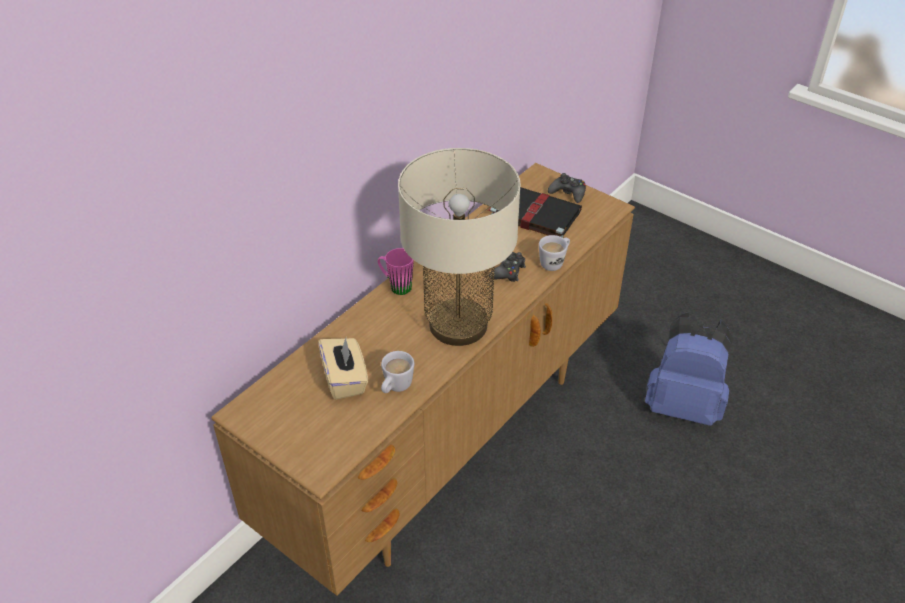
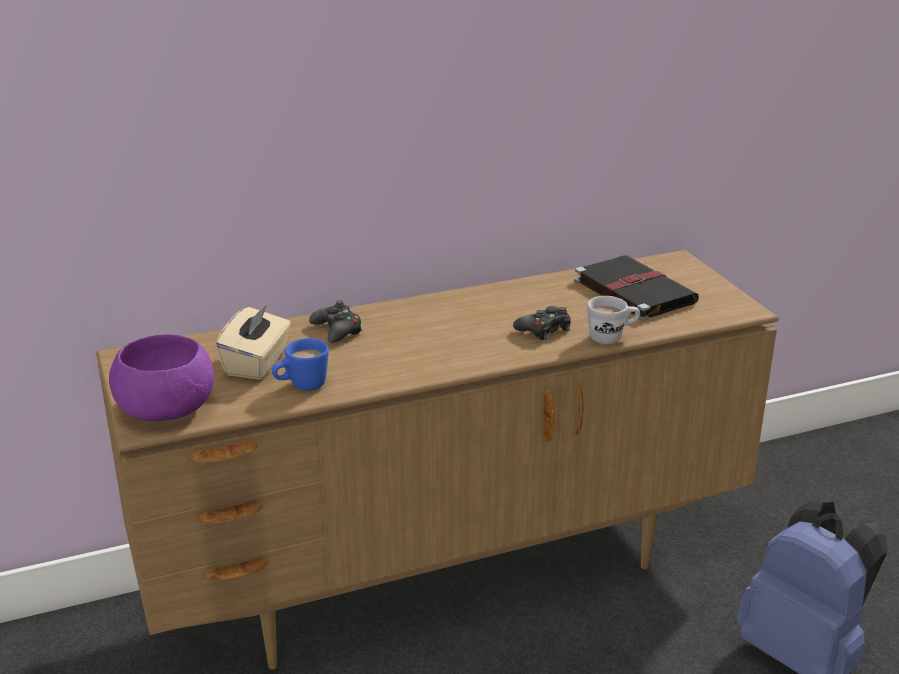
camera: 30 degrees right, 15 degrees down
(321, 447) = (167, 408): none -> purple bowl
(395, 388) = (301, 386): white mug -> blue mug
(396, 286) = (399, 307): pink mug -> none
(458, 325) = (432, 357): table lamp -> none
(568, 193) = (698, 284): black game controller -> black game controller (337, 330)

